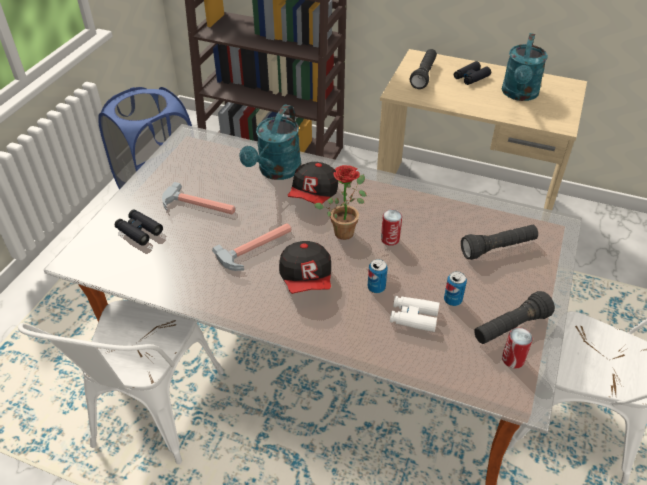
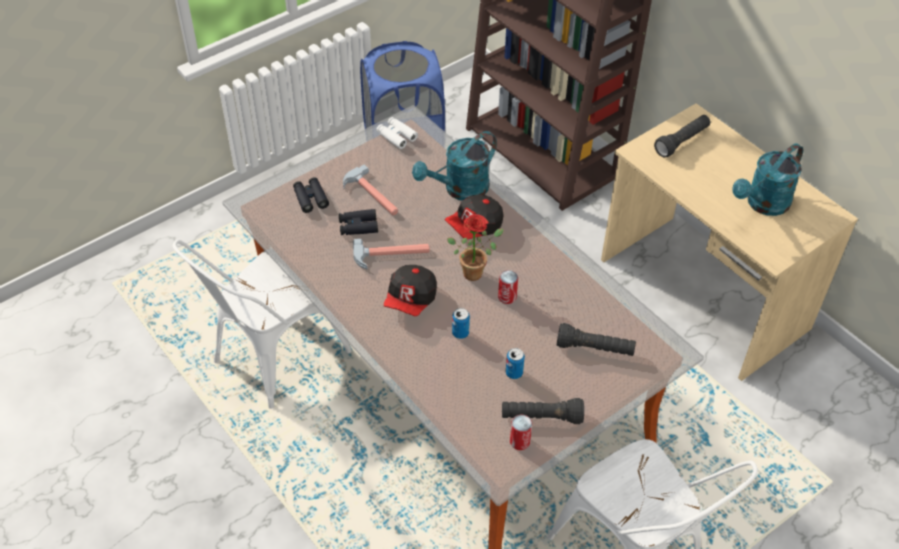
camera: 30 degrees right, 5 degrees up
(413, 317) = (470, 371): white binoculars -> white binoculars (396, 136)
(471, 77) = (730, 164): black binoculars -> black binoculars (358, 226)

